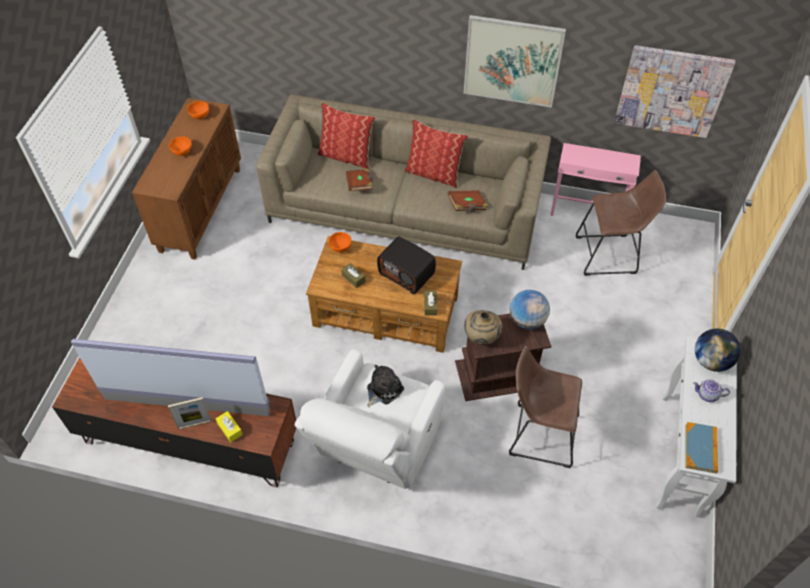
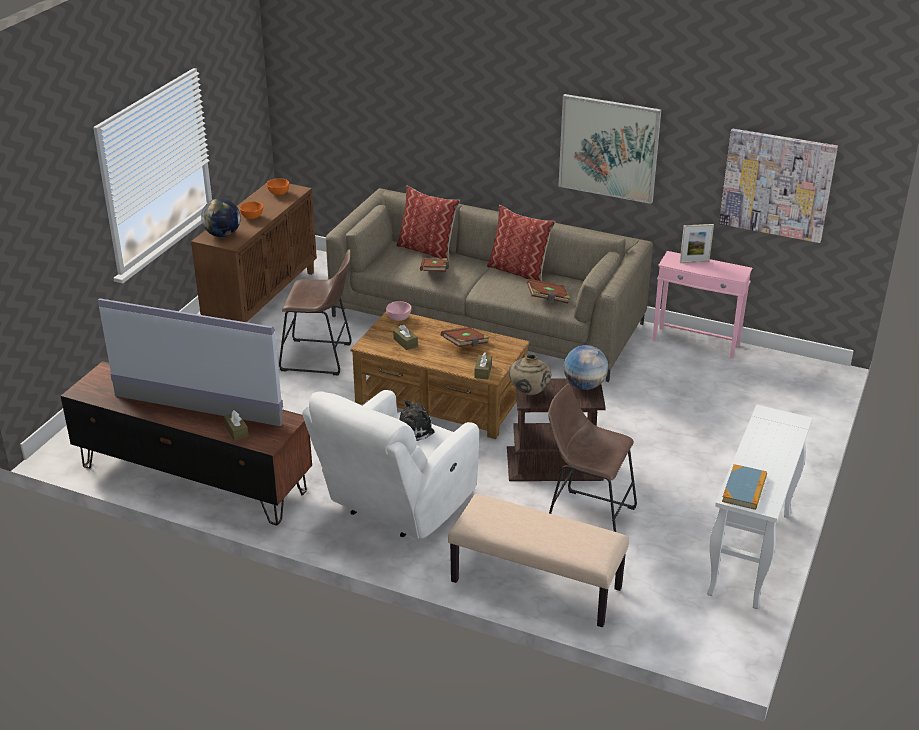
camera: 10 degrees right, 20 degrees down
(195, 424) = (201, 424): picture frame -> picture frame (694, 262)
(230, 429) = (236, 431): yellow tissue box -> brown tissue box
(340, 247) = (398, 318): orange bowl -> pink bowl
(407, 274) = (465, 345): radio -> brown book
(513, 521) = (535, 585): none -> beige bench
(609, 255) = (713, 380): brown stool -> brown stool (320, 358)
(707, 395) = (766, 450): teapot -> none
(711, 361) = (778, 425): globe -> globe (222, 234)

